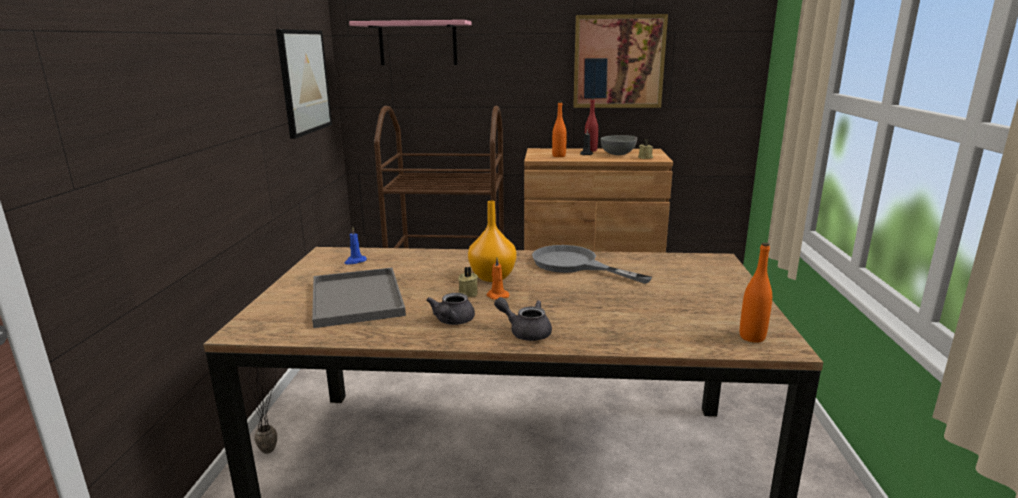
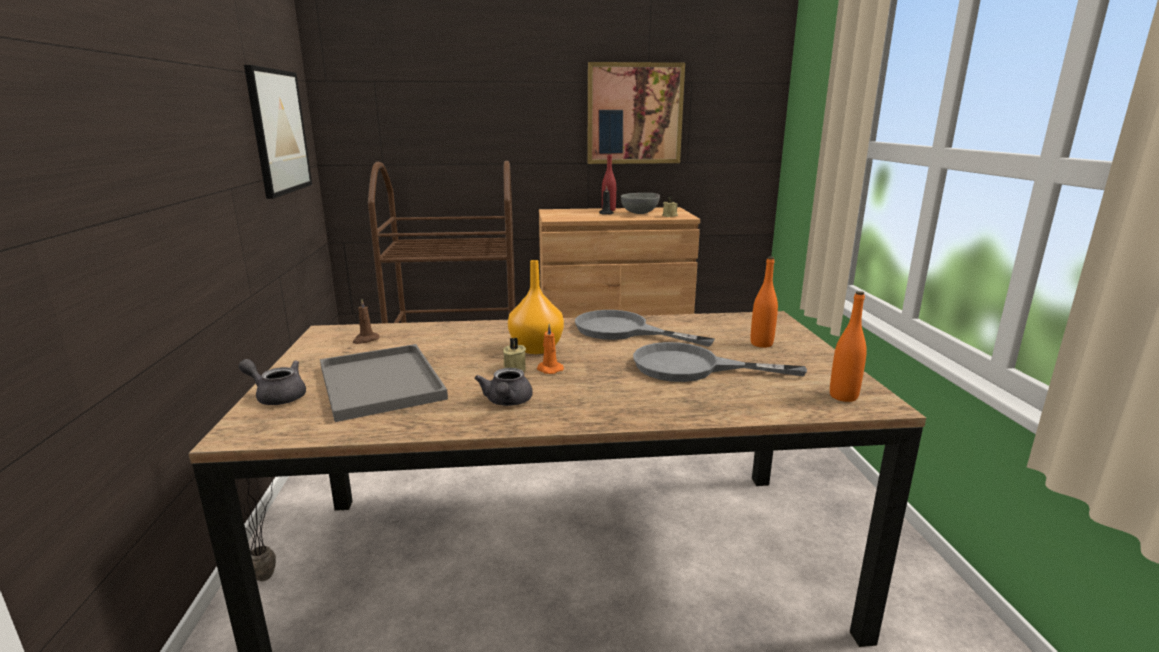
camera: 10 degrees left, 0 degrees up
(355, 261) = (365, 340): blue candle -> brown candle
(418, 43) = (410, 91): pink shelf -> none
(525, 332) = (597, 408): grey teapot -> grey teapot (277, 396)
(559, 156) = (577, 216): orange bottle -> orange bottle (761, 344)
(623, 302) = (692, 367): none -> grey frying pan

